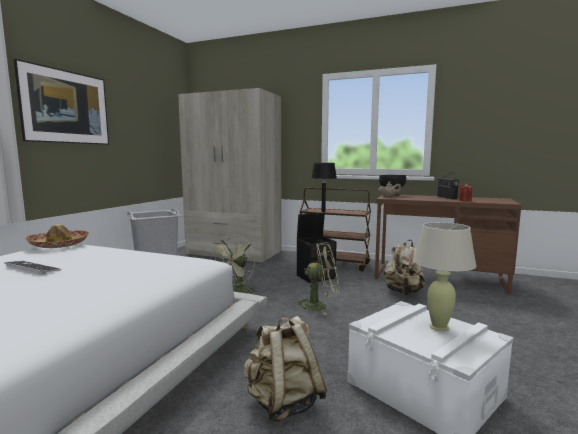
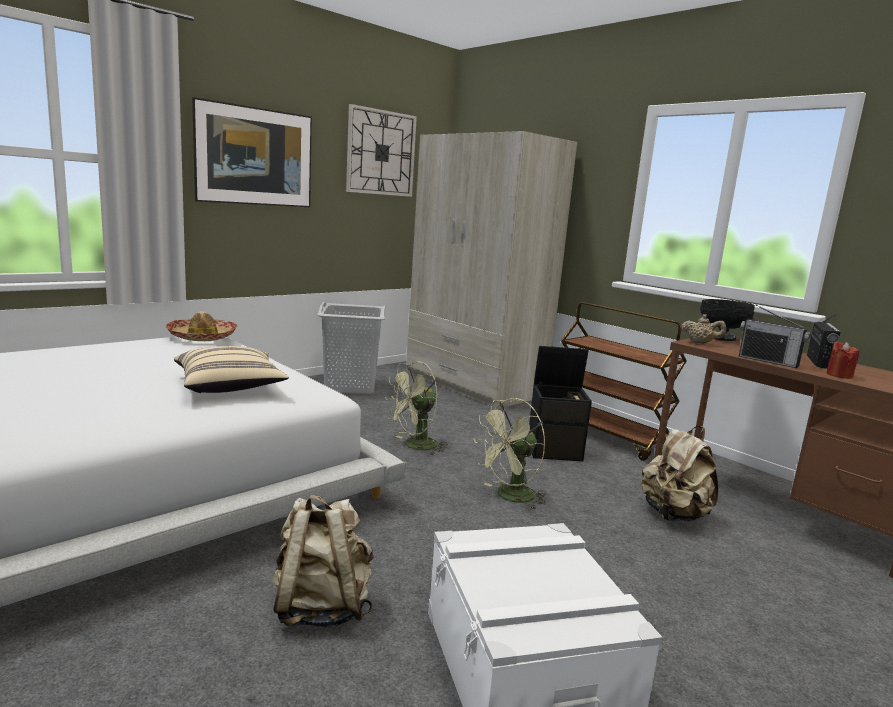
camera: 25 degrees right, 5 degrees up
(32, 268) = (138, 363): keyboard -> none
(136, 268) = (230, 387): none -> beige pillow
(149, 107) = (381, 153): none -> wall clock
(320, 306) = (509, 497): green fan -> green fan turned 120 degrees clockwise
(323, 211) = (600, 346): black table lamp -> none
(430, 199) = (768, 361): none -> radio
(439, 327) = (559, 580): beige table lamp -> none

